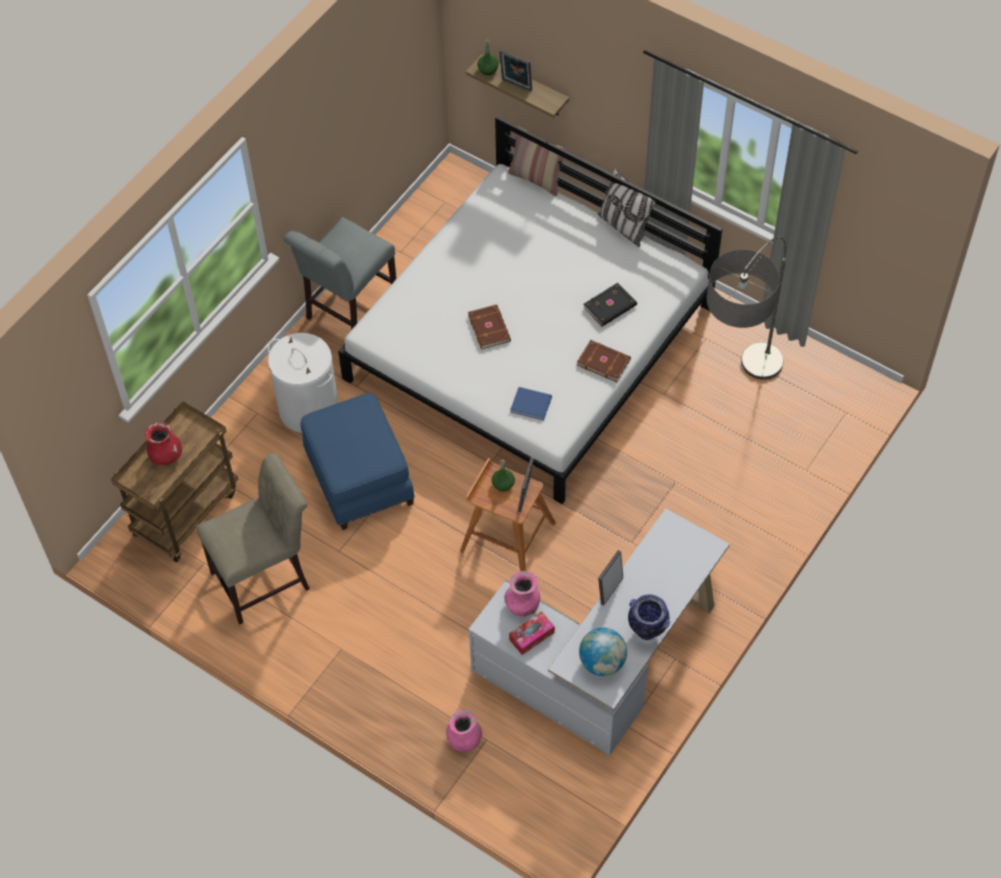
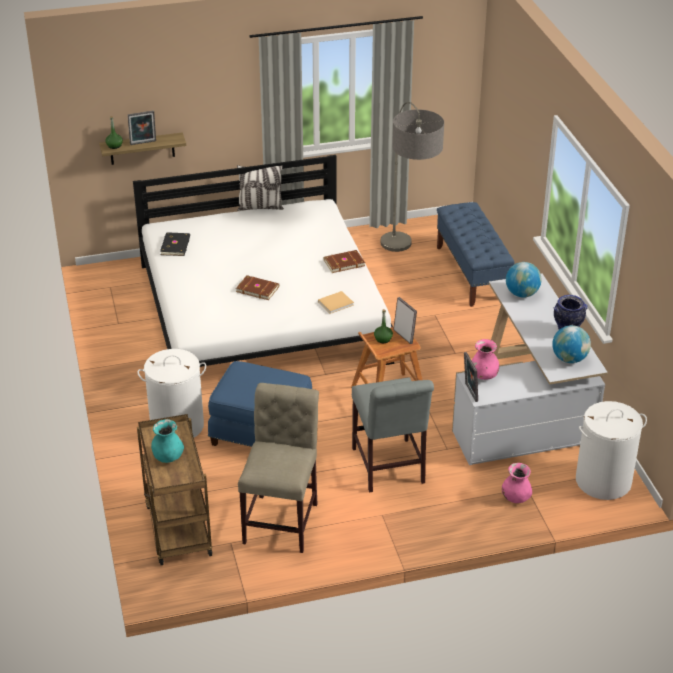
camera: 50 degrees left, 20 degrees down
(166, 455) = (168, 457): red vase -> turquoise vase
(348, 311) = (129, 368): grey chair -> grey chair (389, 469)
(531, 636) = (510, 384): tissue box -> none
(532, 405) = (336, 303): blue book -> beige book
(536, 179) = (177, 217): pillow -> none
(558, 798) = (603, 481): none -> white laundry basket
(610, 307) = (310, 239): black book -> black book (176, 246)
(610, 589) = (521, 329): picture frame -> picture frame (469, 392)
(672, 550) = (522, 294): none -> globe
(780, 464) = (472, 273): none -> blue bench

